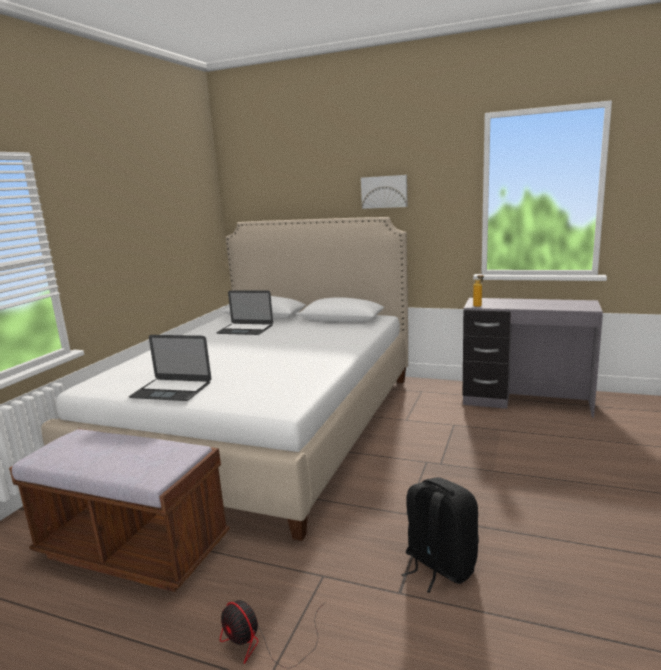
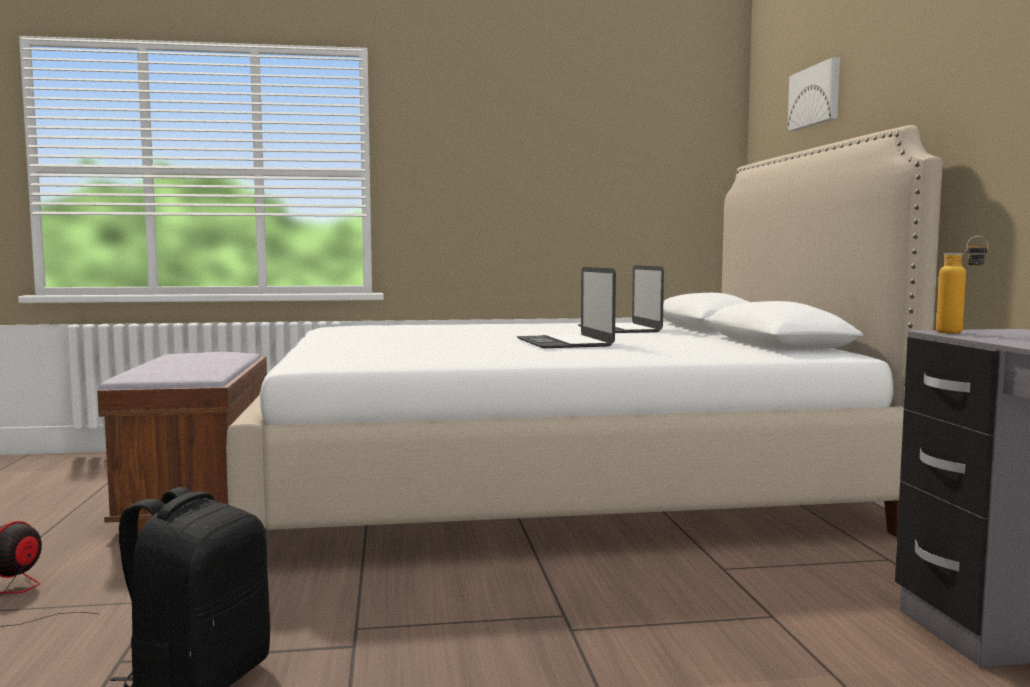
camera: 60 degrees right, 10 degrees down
(171, 390) = (339, 337): laptop -> laptop (564, 342)
(384, 192) = (933, 71): picture -> picture (816, 96)

